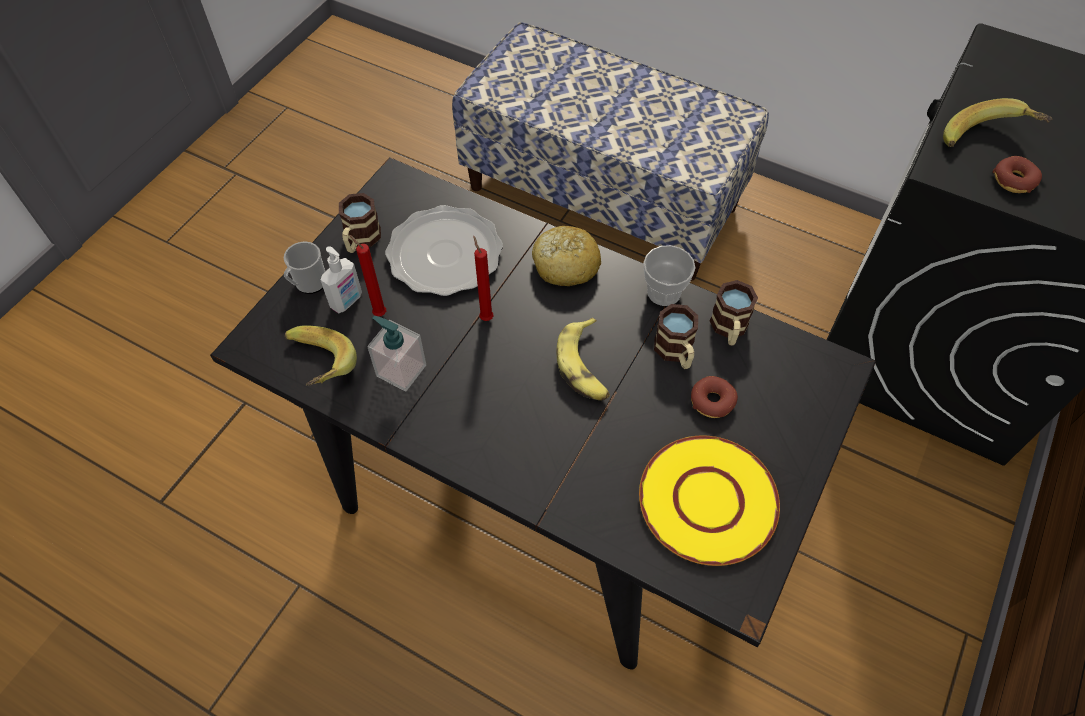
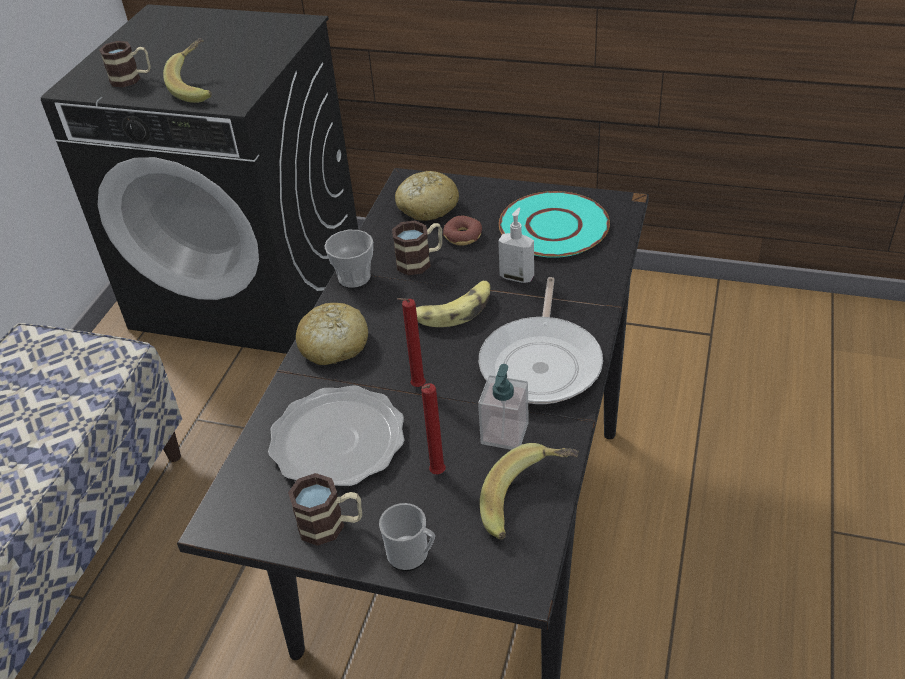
camera: 100 degrees left, 15 degrees down
(347, 301) = (428, 508): soap dispenser -> soap dispenser (517, 276)
(478, 423) = (542, 363): none -> frying pan
(708, 501) = (554, 226): yellow plate -> turquoise plate
(729, 329) = (386, 236): mug -> mug (132, 79)
(780, 377) = (427, 207): none -> bread
(1014, 180) = (241, 75): donut -> none

